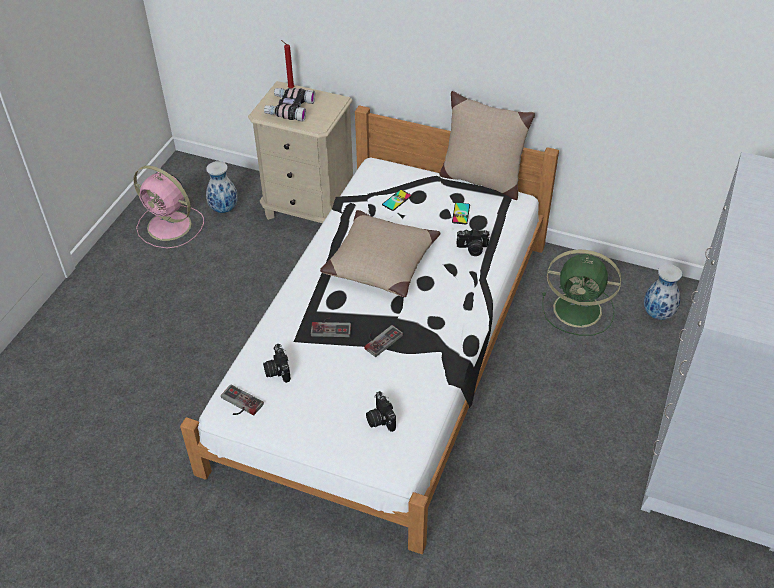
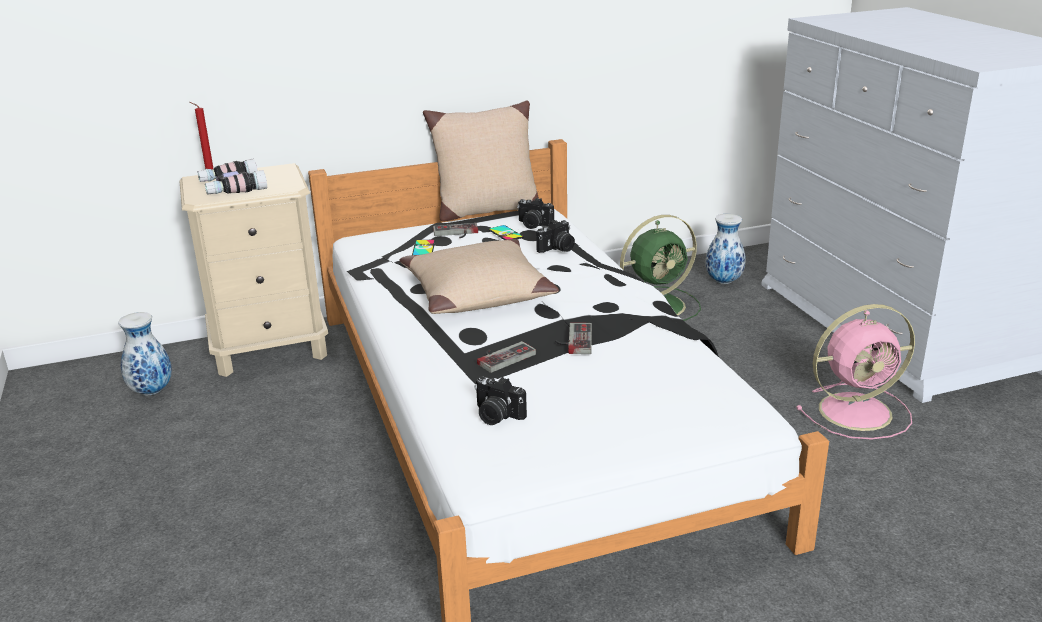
camera: 40 degrees left, 20 degrees down
(171, 226) = (88, 435): pink fan -> pink fan (858, 411)
(239, 404) = (496, 465): game controller -> game controller (456, 233)
(380, 419) = (676, 395): camera -> camera (533, 225)

